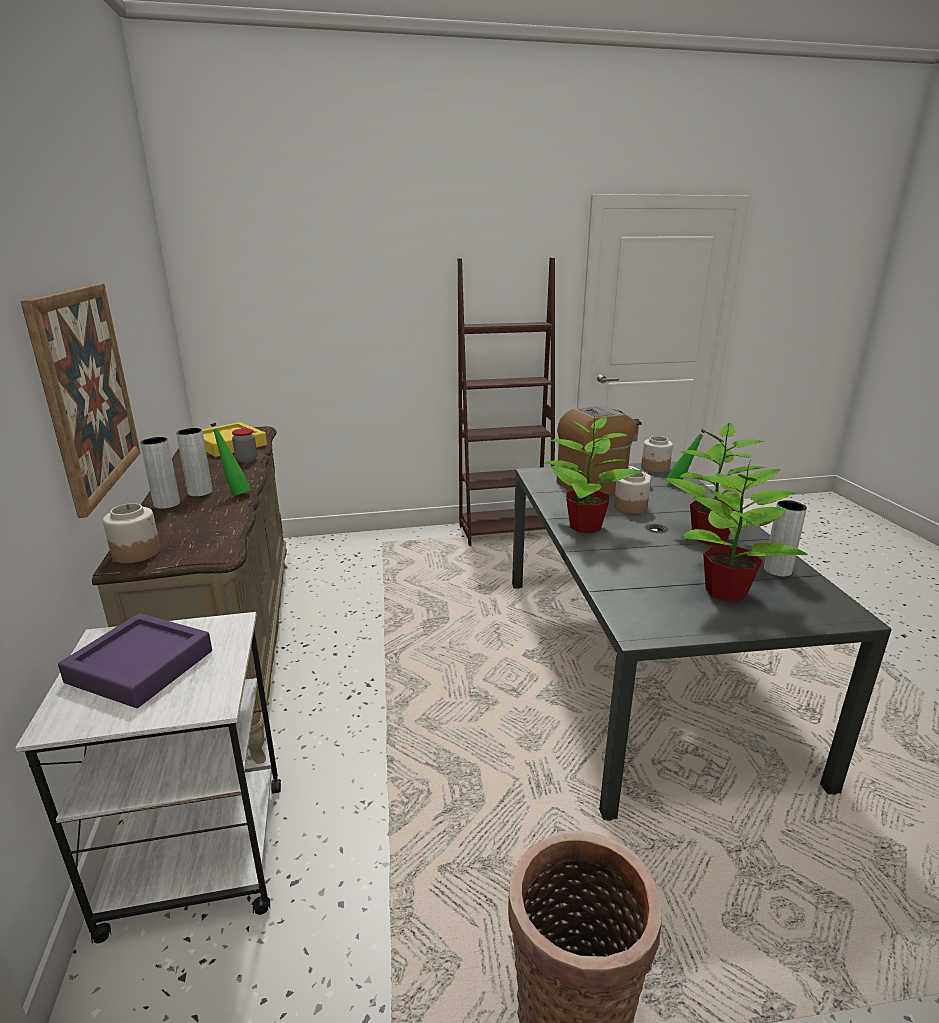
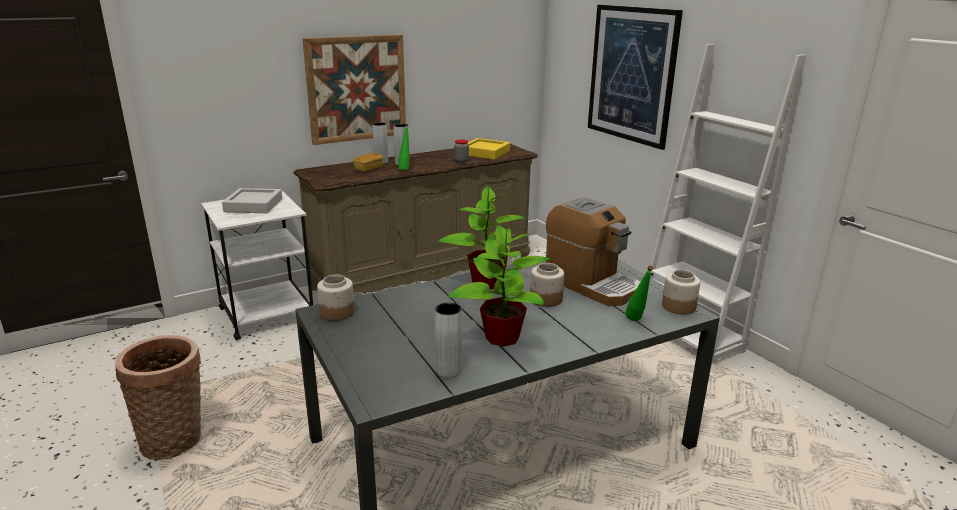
camera: 70 degrees right, 0 degrees up
(136, 553) = (320, 170): jar -> jar (337, 312)
(141, 666) = (253, 205): purple tray -> grey tray
(193, 516) = (368, 169): none -> bread
(347, 305) = (631, 75): none -> picture
(505, 531) = (689, 337): brown bookcase -> white bookcase
(727, 591) = (394, 345): potted plant -> none

